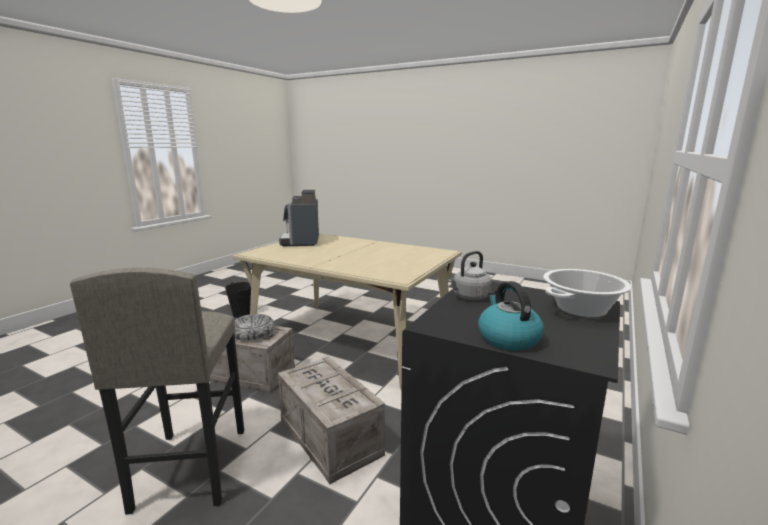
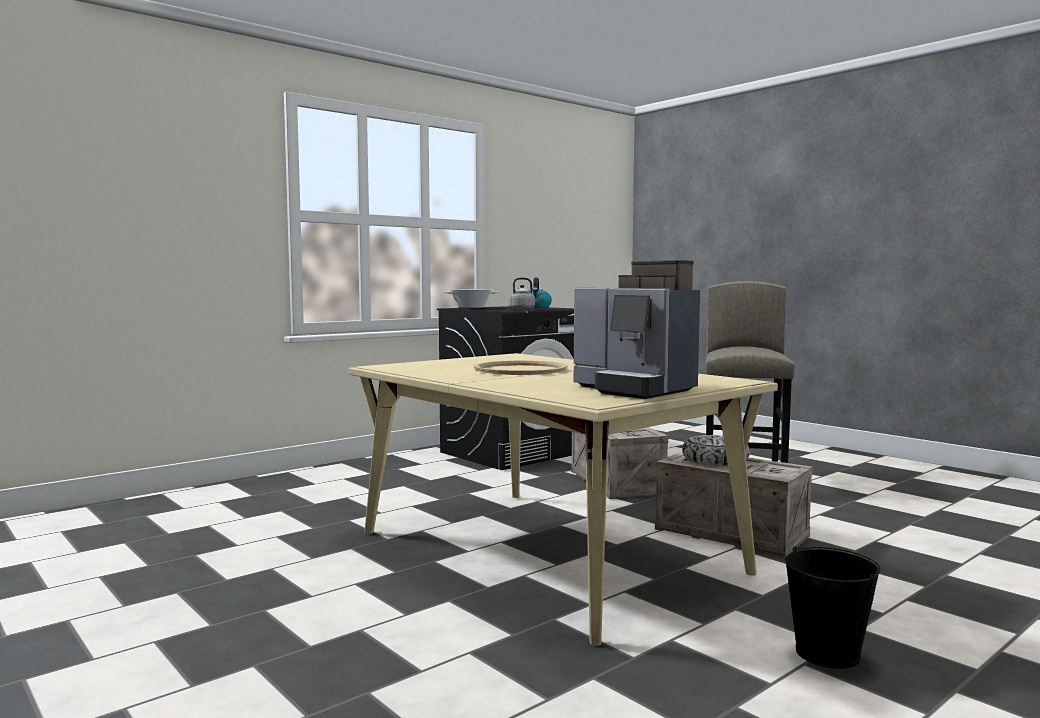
camera: 160 degrees left, 10 degrees down
(302, 242) = (634, 390): coffee machine -> coffee machine turned 120 degrees clockwise
(366, 254) = (520, 369): none -> beige tray

